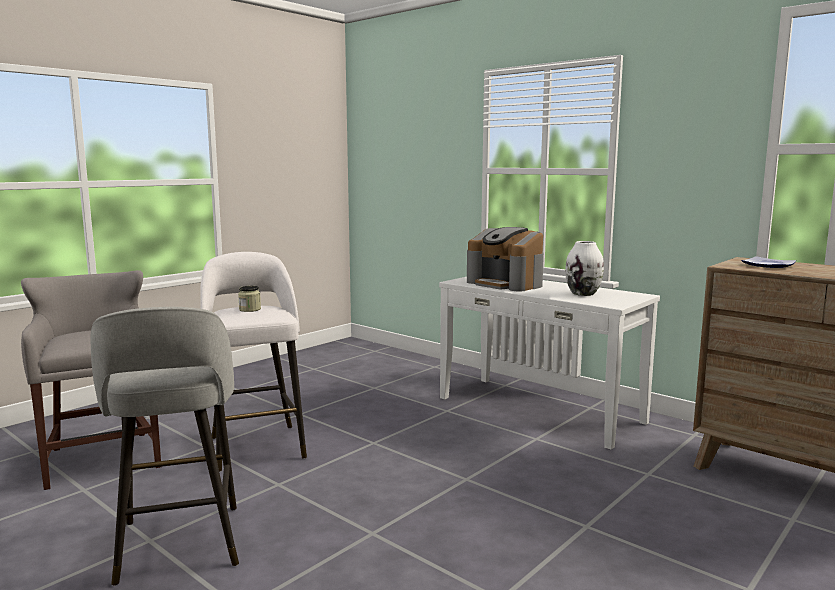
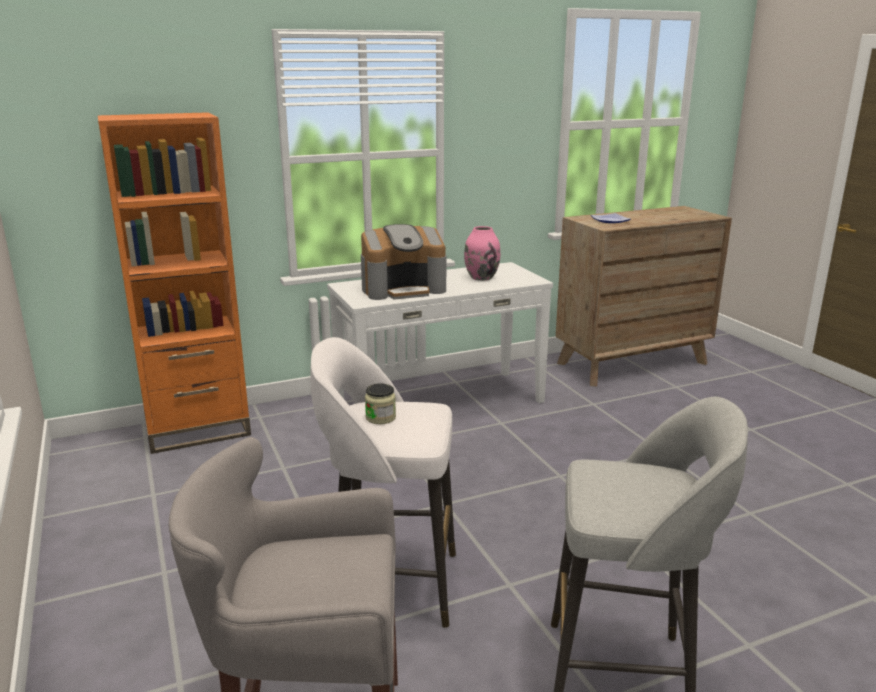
camera: 65 degrees left, 10 degrees up
(397, 358) = (198, 430): none -> orange bookcase
(583, 293) = (481, 277): white vase -> pink vase

